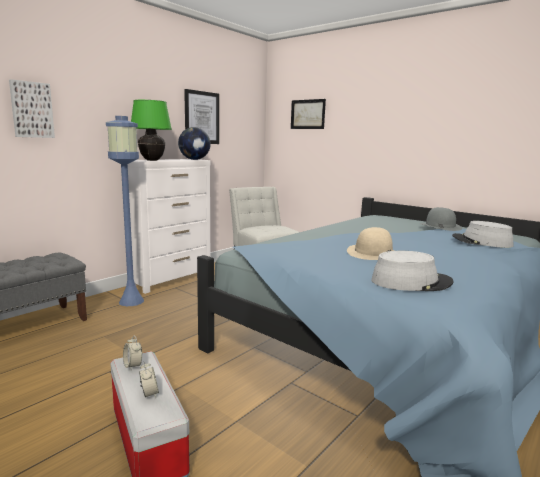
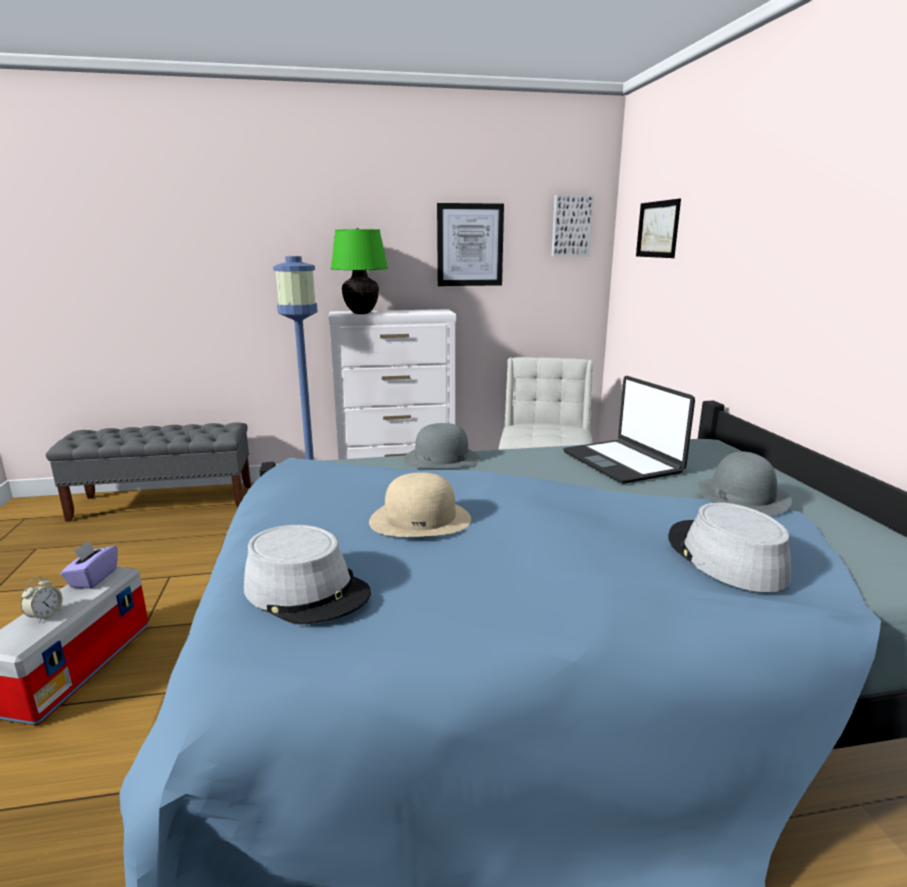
camera: 40 degrees right, 5 degrees up
(31, 110) = (214, 252): picture -> picture (571, 226)
(133, 366) = (93, 578): alarm clock -> purple tissue box
(194, 159) = (434, 312): globe -> none
(303, 235) = (441, 458): none -> grey hat
(373, 225) = (622, 462): none -> laptop

